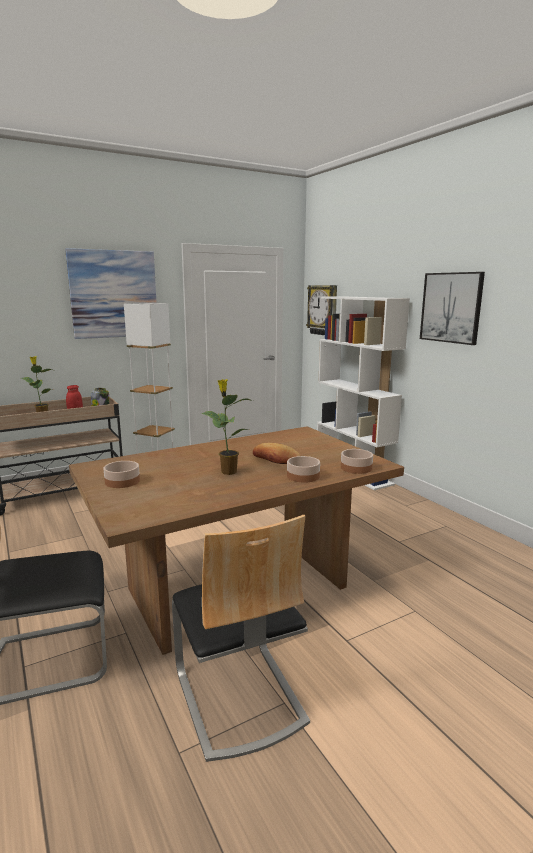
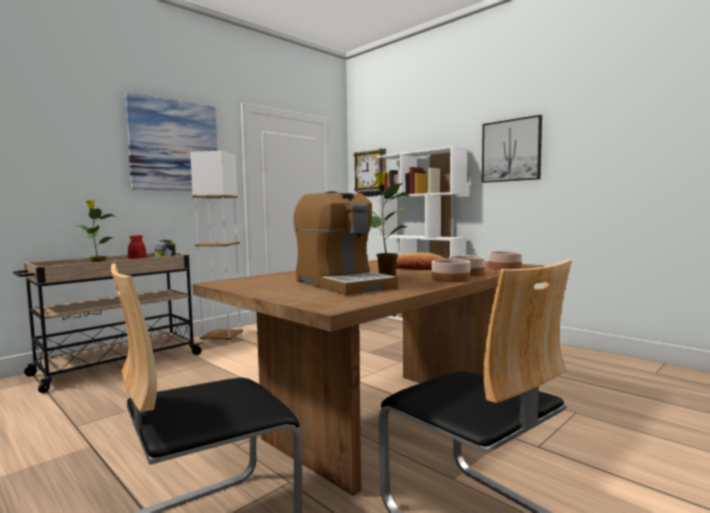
camera: 15 degrees left, 10 degrees down
(122, 481) = (279, 287): bowl -> bowl (450, 279)
(175, 483) = (342, 284): none -> coffee machine

